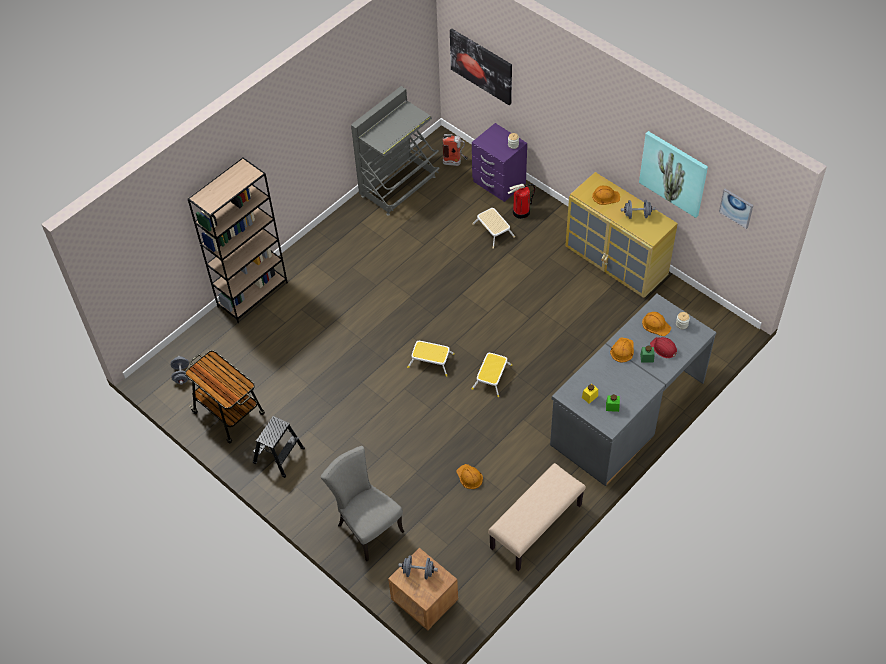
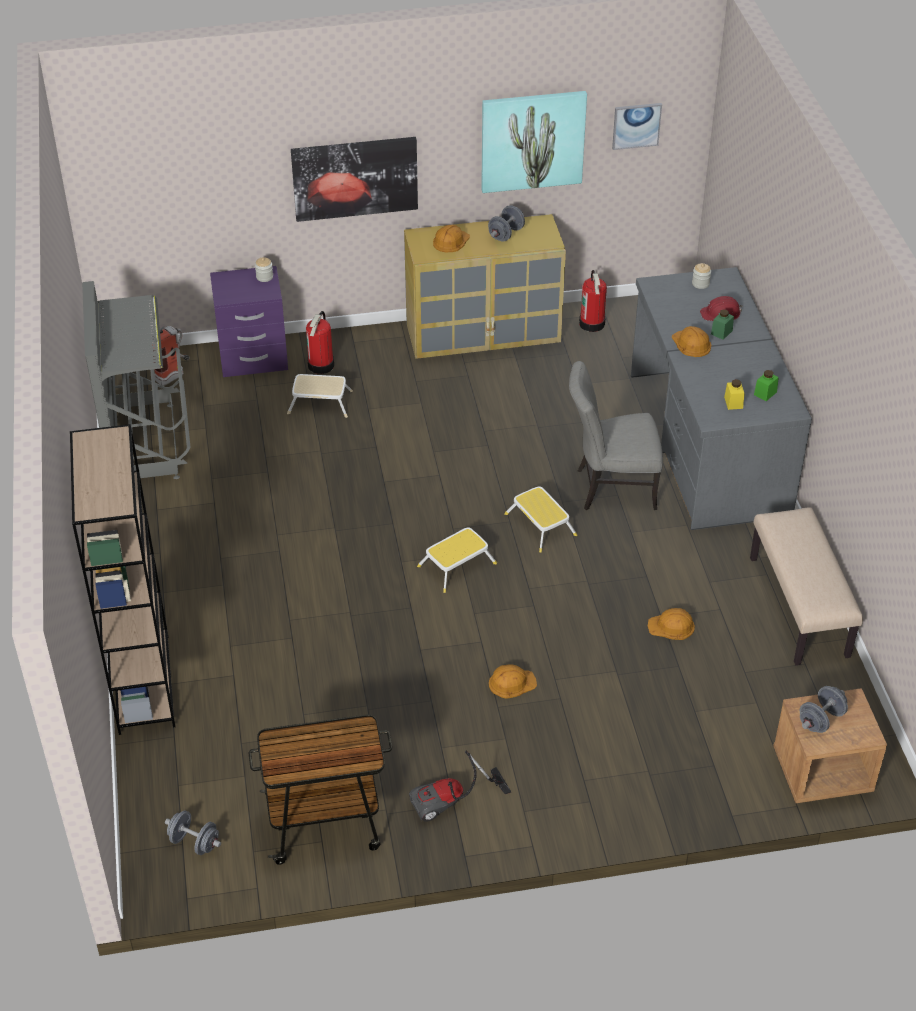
camera: 55 degrees left, 10 degrees down
(279, 455) = (452, 803): black step ladder -> vacuum cleaner
(366, 526) = (657, 769): grey chair -> grey chair (610, 488)
(481, 66) = (165, 192): picture -> picture (355, 178)
(656, 324) = (681, 301): orange hard hat -> orange hard hat (511, 683)
(676, 302) = (592, 324): none -> fire extinguisher

